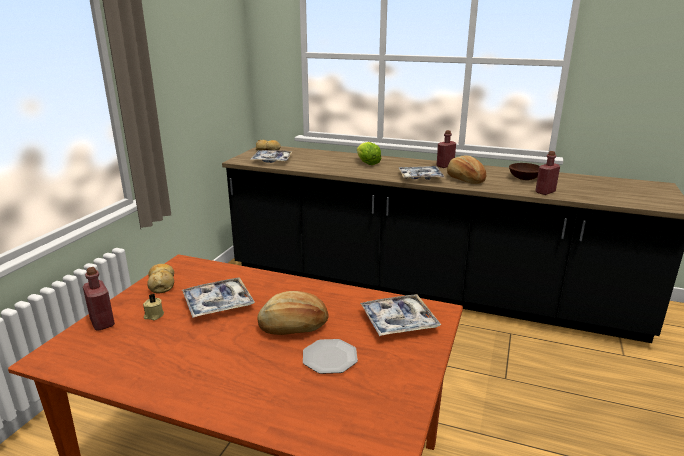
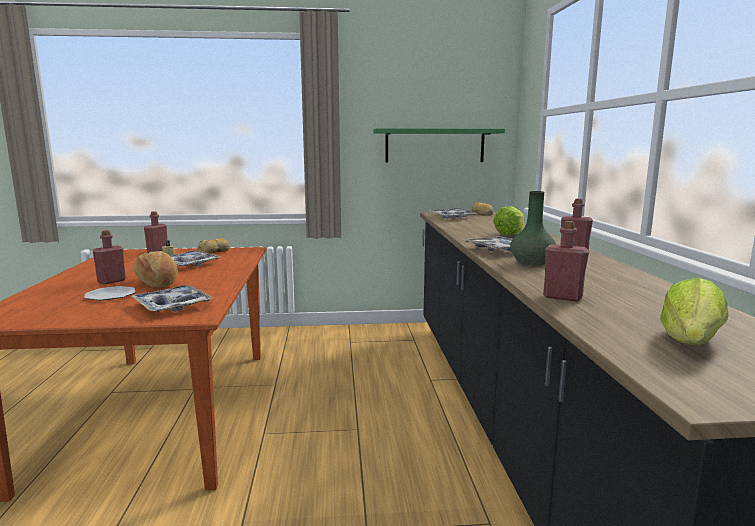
camera: 65 degrees right, 10 degrees down
(207, 91) = (435, 145): none -> green shelf
(257, 358) = (111, 281): none -> red bottle
(465, 179) = (532, 263): bread -> green vase
(524, 178) = (610, 285): brown bowl -> none
(617, 192) = (690, 342): none -> lettuce

